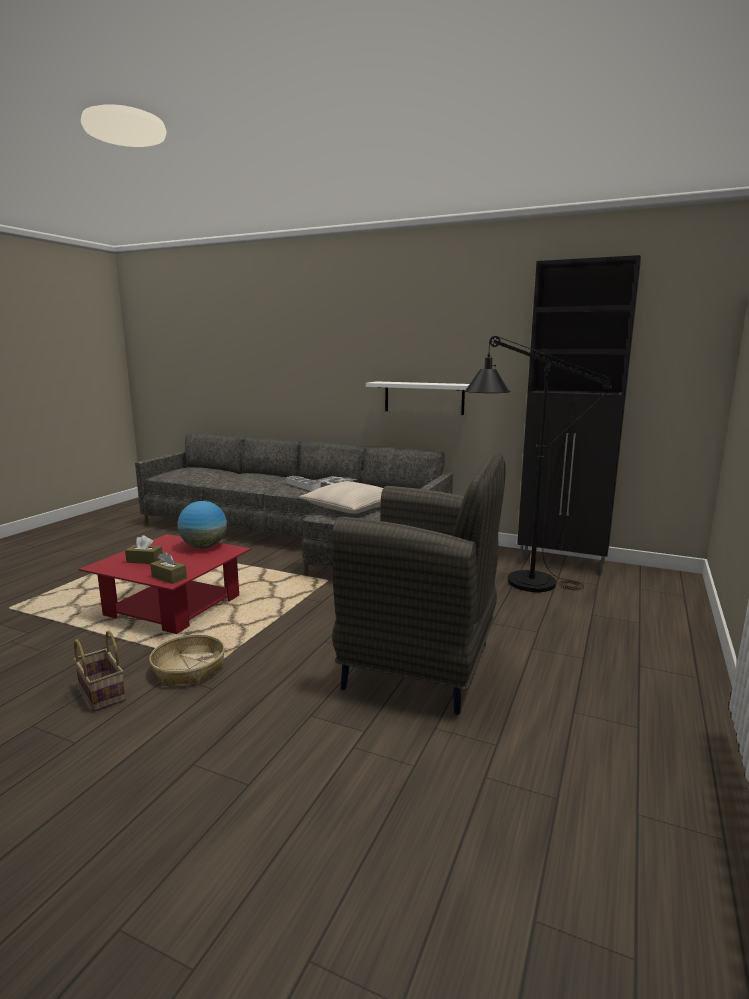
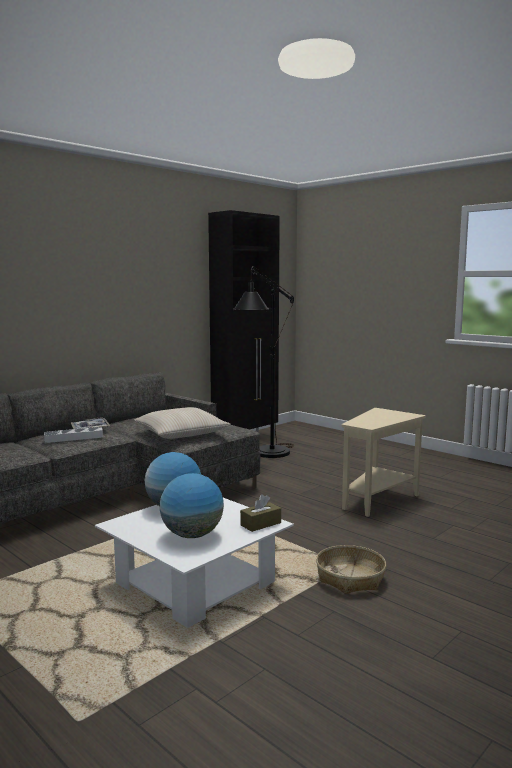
camera: 70 degrees left, 5 degrees down
(100, 693) = (380, 622): basket -> none
(144, 560) = (192, 535): brown tissue box -> globe
(173, 606) = (195, 583): red coffee table -> white coffee table
(421, 666) = (378, 499): grey armchair -> beige side table
(424, 397) = (126, 324): white shelf -> none

